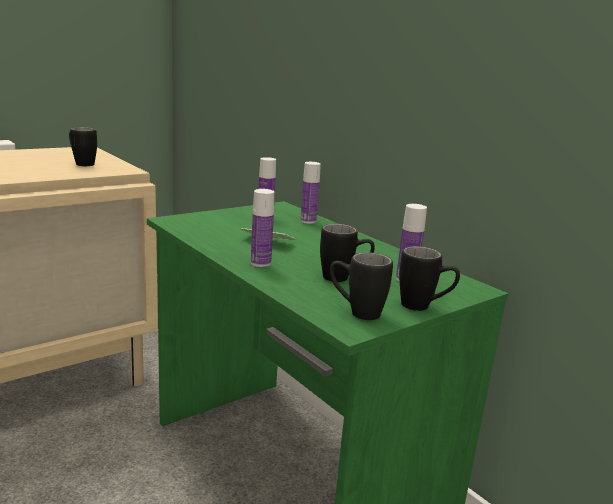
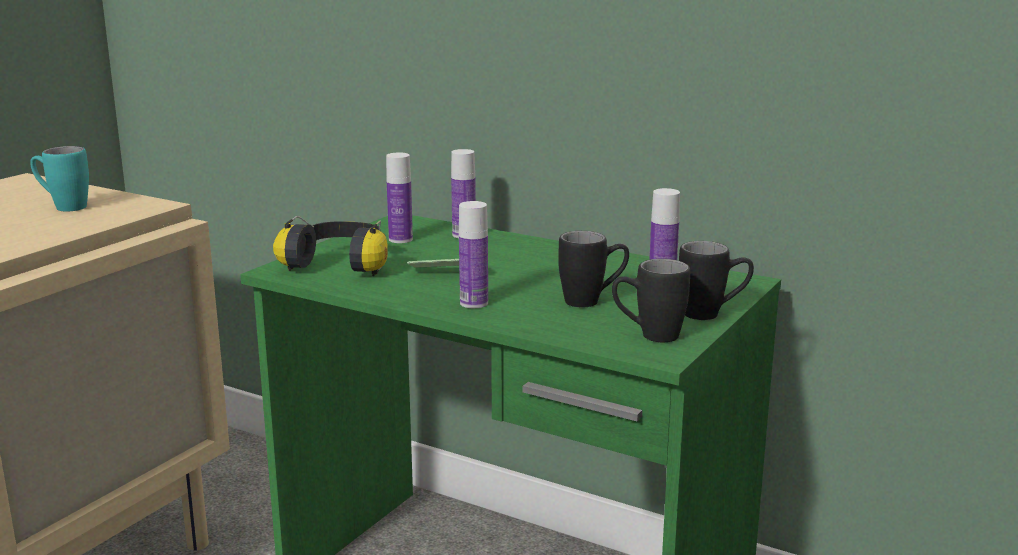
camera: 20 degrees left, 0 degrees up
(81, 163) = (63, 207): black mug -> turquoise mug
(208, 224) = (339, 265): none -> headphones

